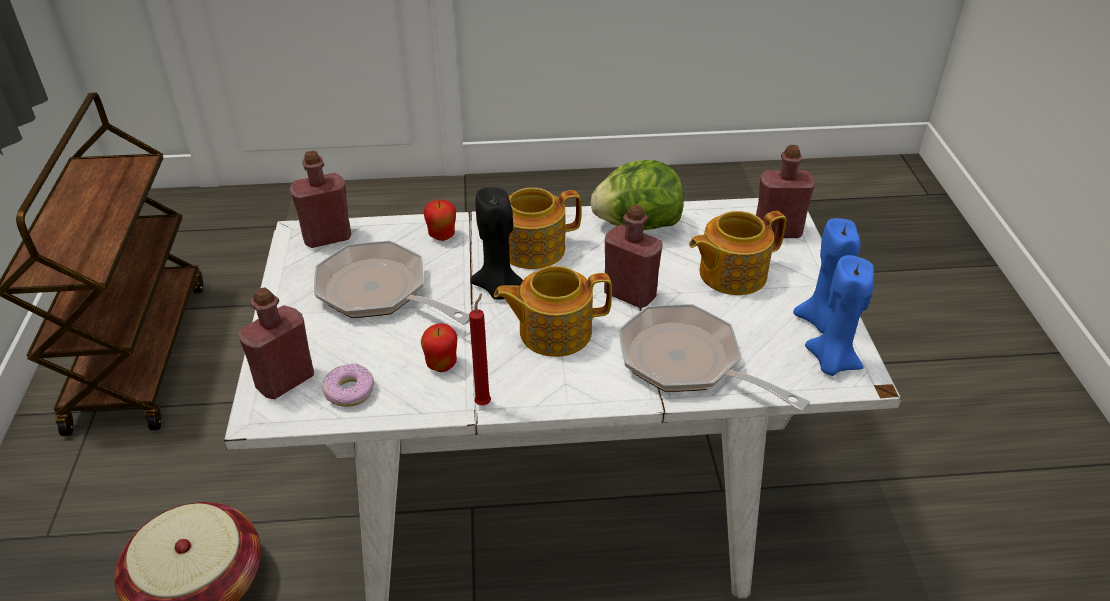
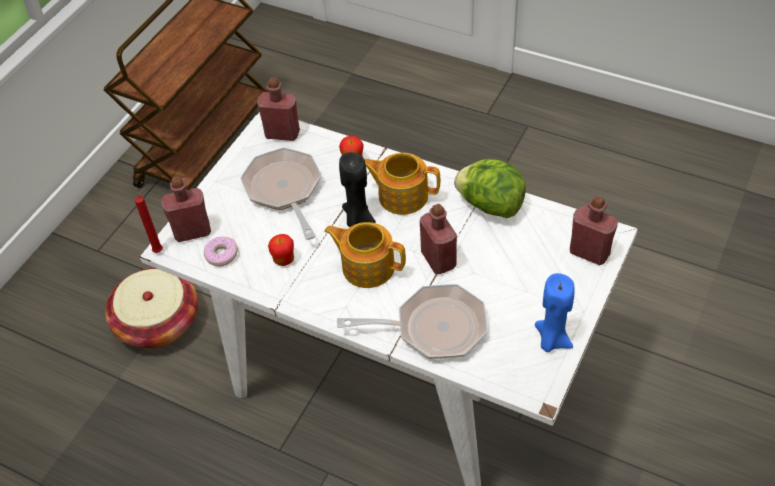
camera: 35 degrees right, 10 degrees up
(484, 402) = (289, 297): red candle -> red candle (160, 250)
(688, 363) = (433, 328): frying pan -> frying pan turned 105 degrees clockwise
(731, 274) = (522, 273): teapot -> none
(831, 362) = (529, 373): blue candle -> none

